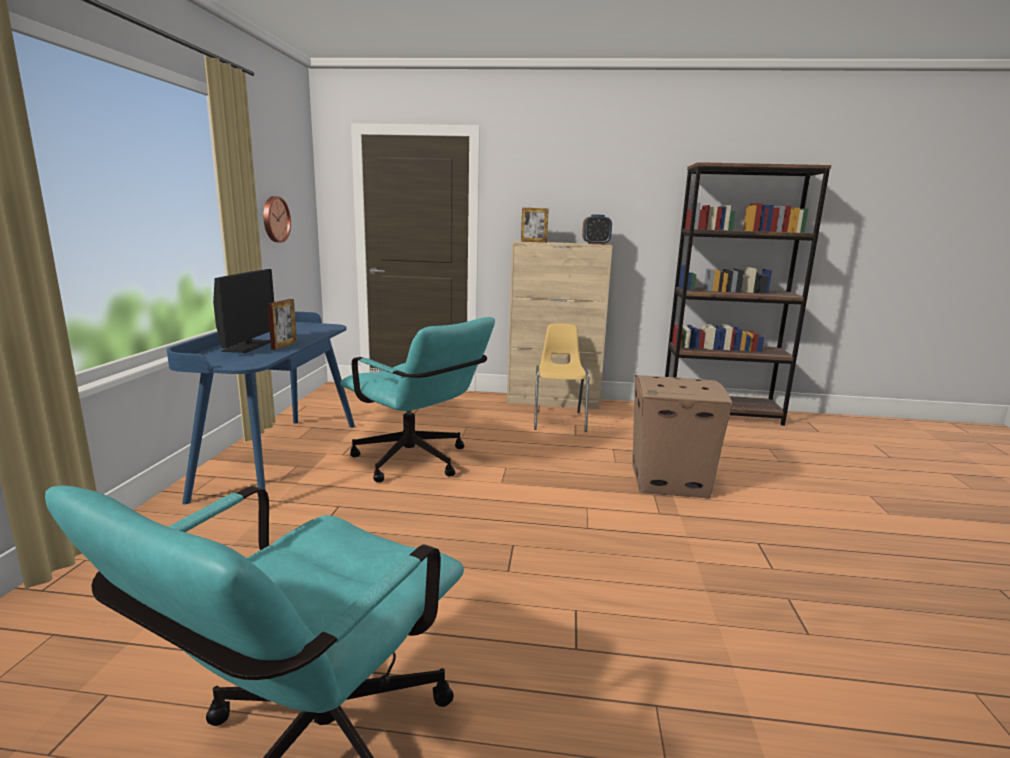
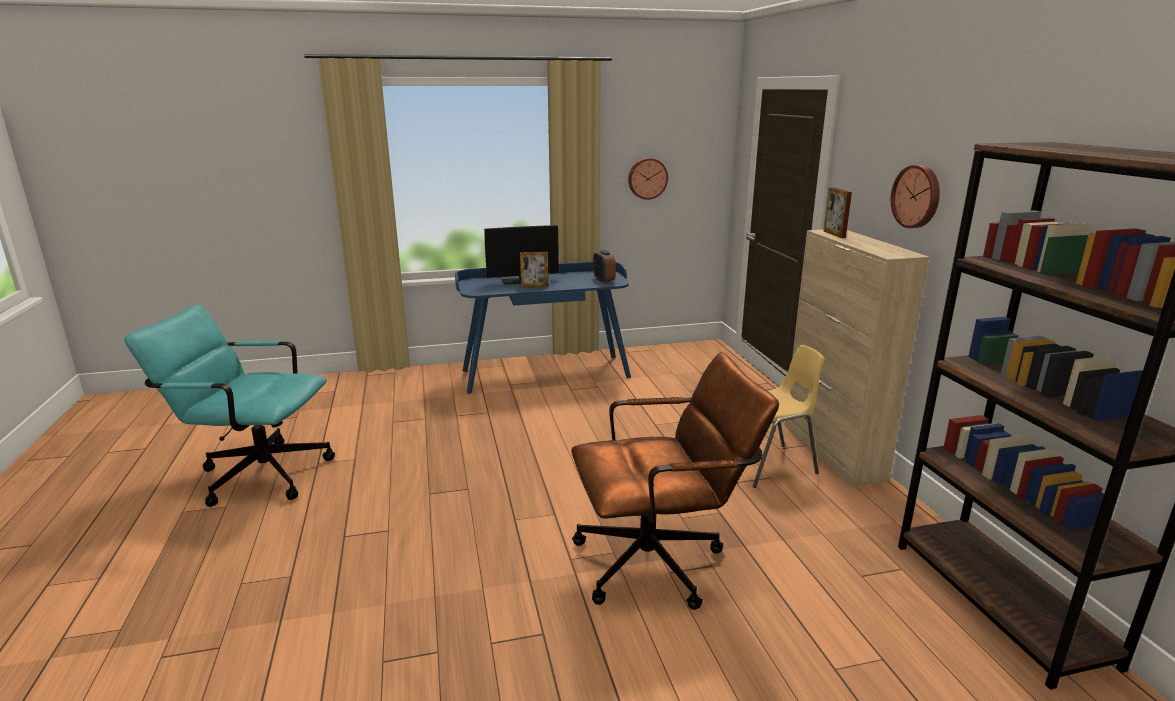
camera: 70 degrees right, 5 degrees up
(417, 463) = (580, 419): turquoise office chair -> none
(586, 208) = (917, 196): none -> wall clock
(596, 244) = (889, 252): alarm clock -> alarm clock (603, 280)
(670, 480) = (661, 561): cardboard box -> brown office chair

